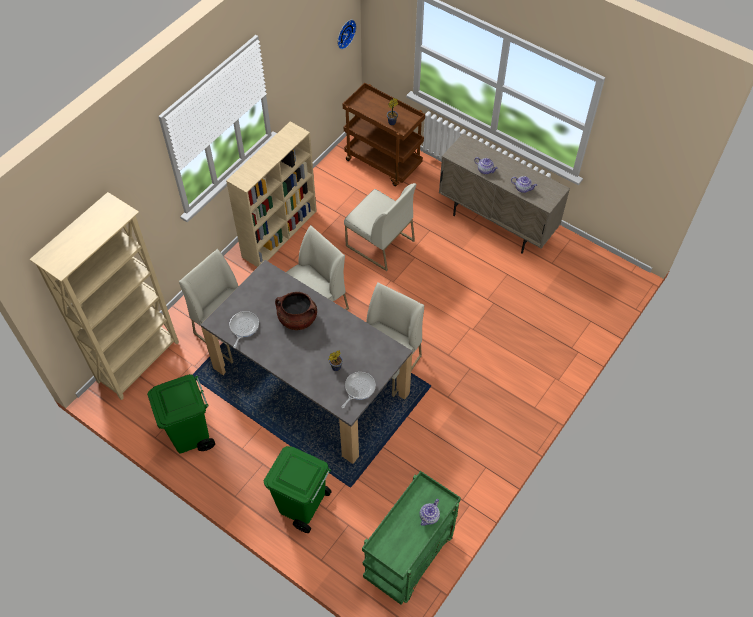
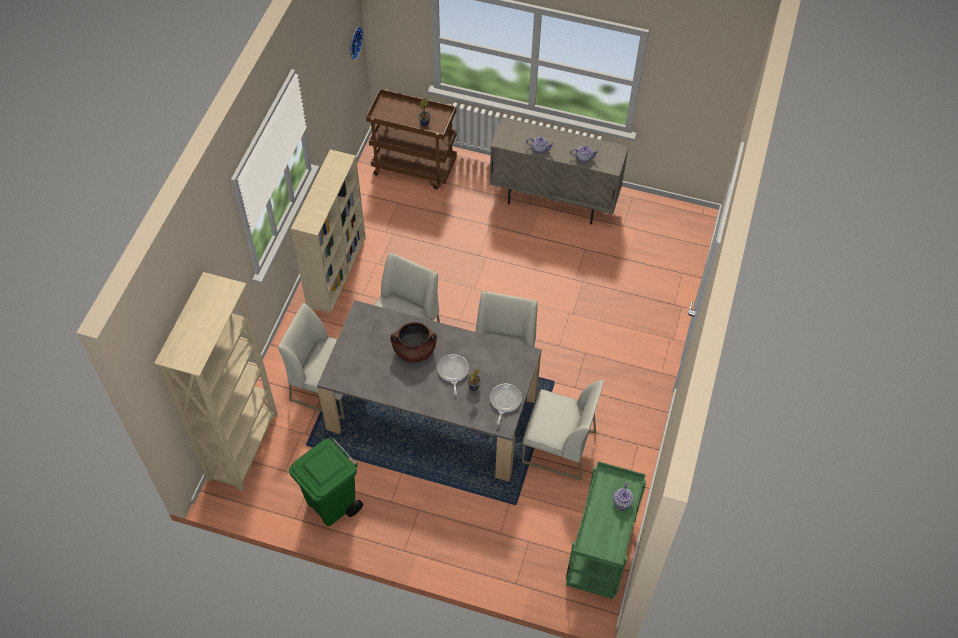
camera: 20 degrees left, 0 degrees up
(243, 327) = (363, 375): frying pan -> frying pan (453, 372)
(302, 506) = (476, 538): green trash can -> none
(379, 243) = (444, 253): white chair -> white chair (558, 447)

